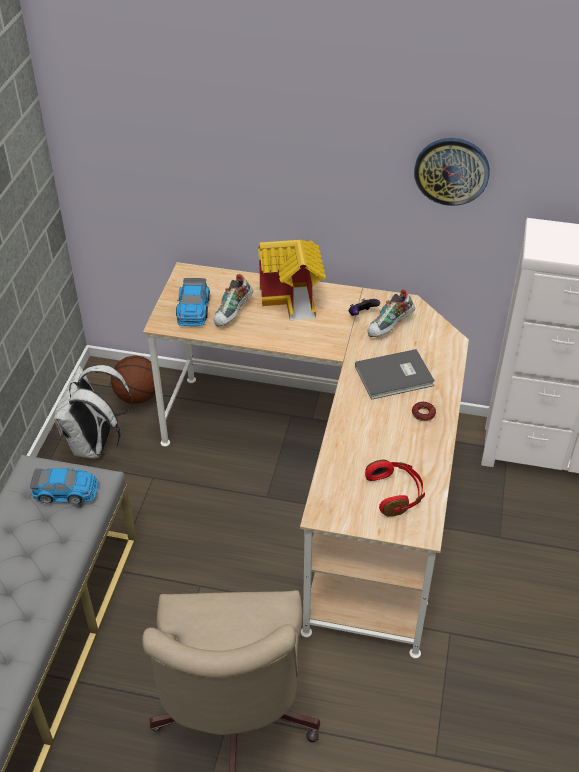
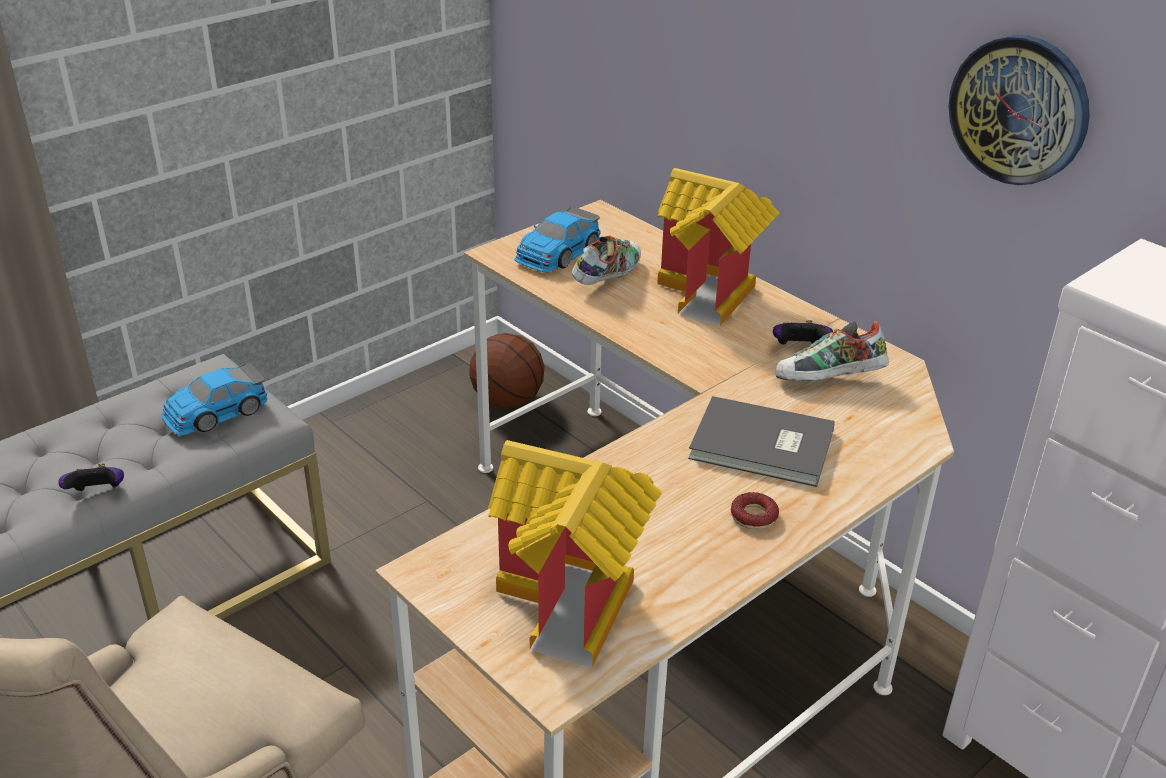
camera: 35 degrees right, 10 degrees down
(59, 569) = (98, 493): none -> game controller
(66, 491) = (215, 412): toy car -> toy car turned 105 degrees clockwise
(95, 445) = (399, 431): white backpack -> none
(233, 313) = (607, 277): shoe -> shoe turned 150 degrees clockwise
(395, 493) = (576, 603): red headphones -> toy house

